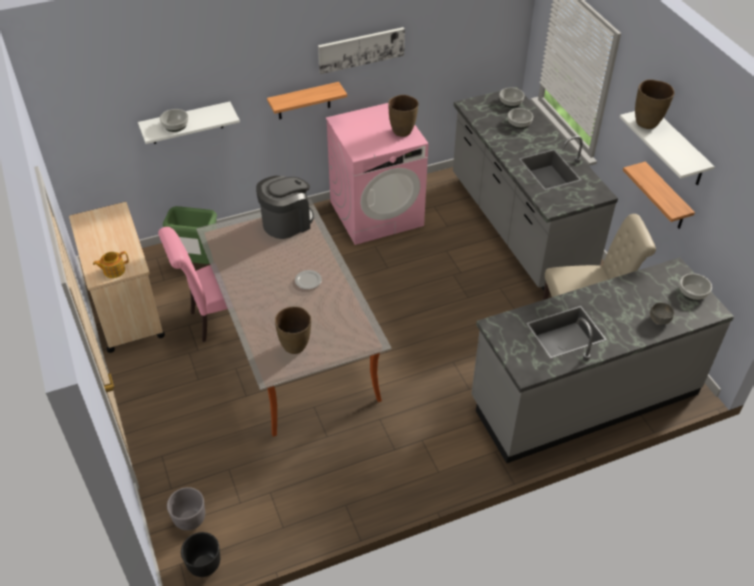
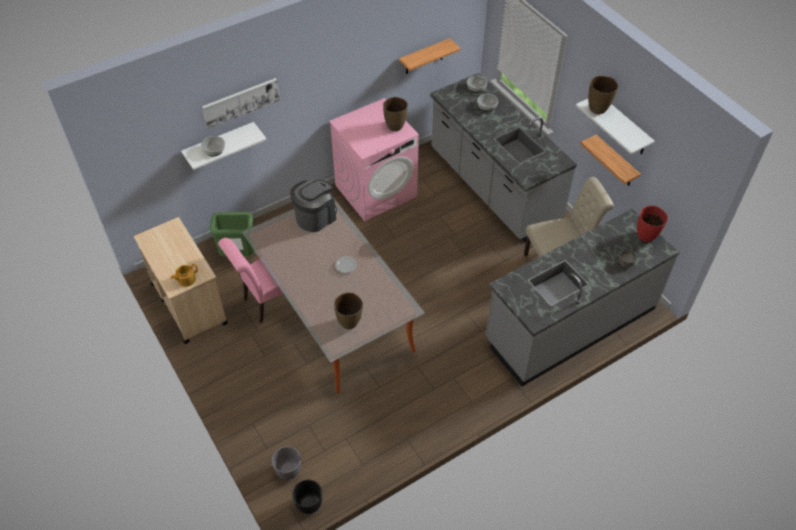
camera: 10 degrees left, 5 degrees up
(304, 101) = (311, 111): shelf -> shelf (424, 57)
(361, 49) = (354, 63): picture -> picture (241, 102)
(693, 292) = (646, 236): bowl -> red vase

